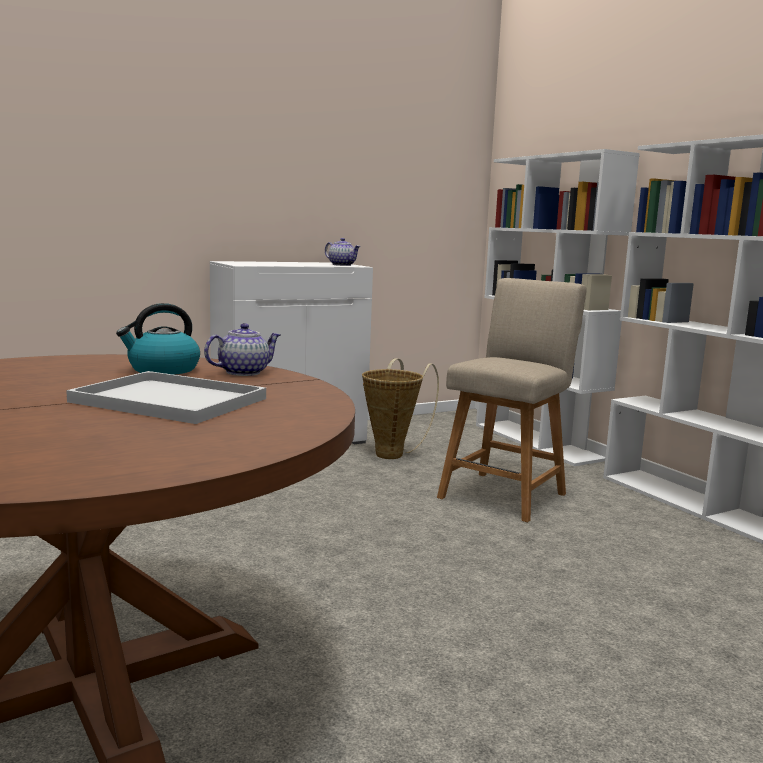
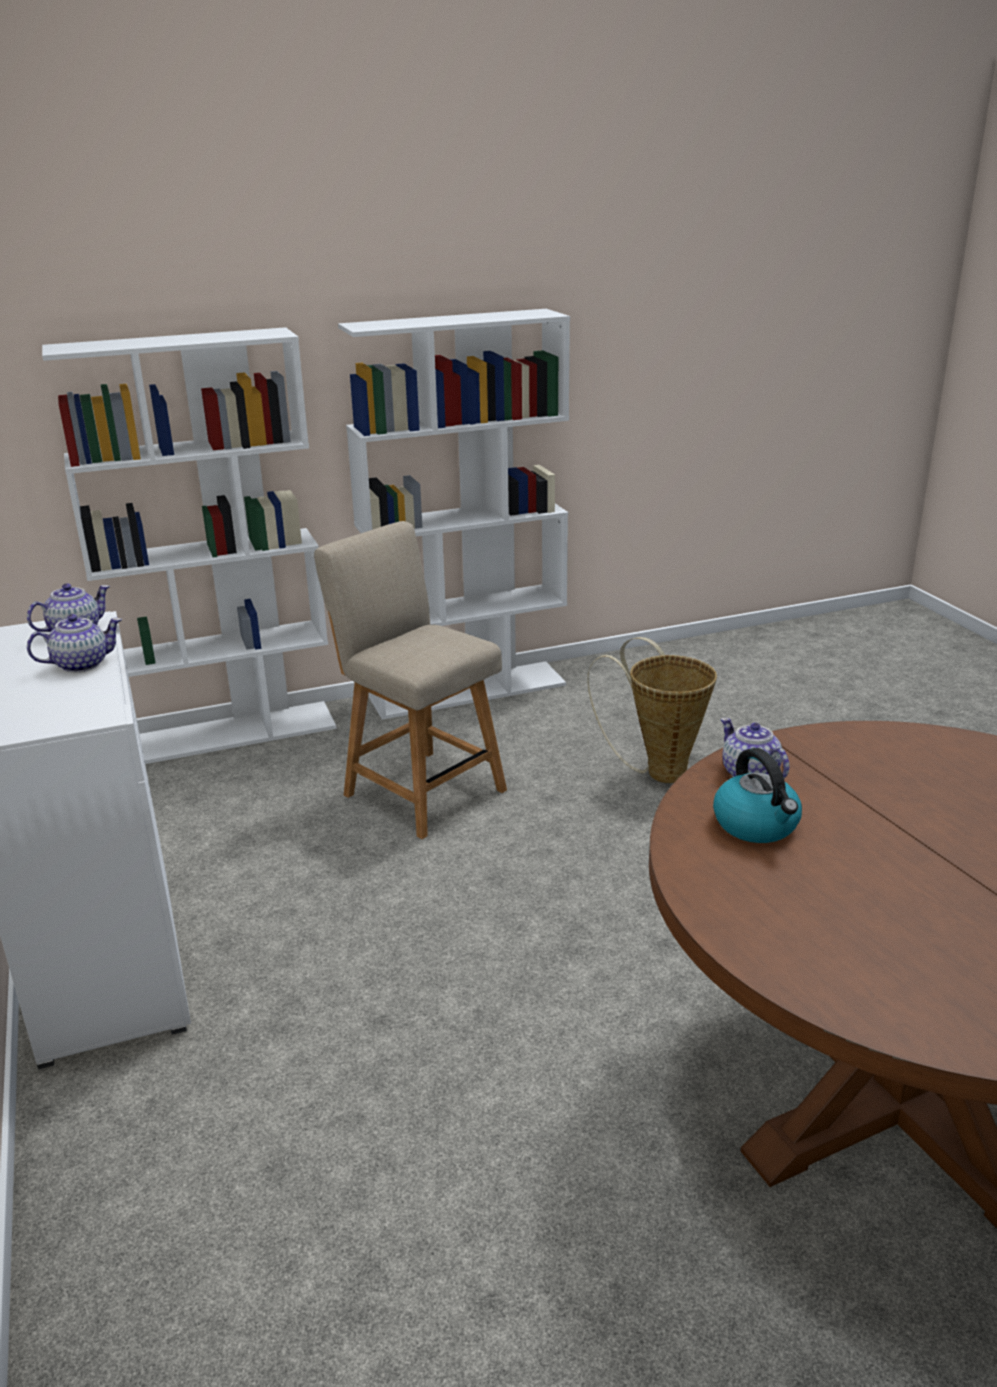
camera: 80 degrees left, 15 degrees up
(173, 400) = (909, 806): white tray -> none
(301, 265) = (82, 664): none -> teapot
(393, 453) = (230, 856): basket -> basket (658, 770)

